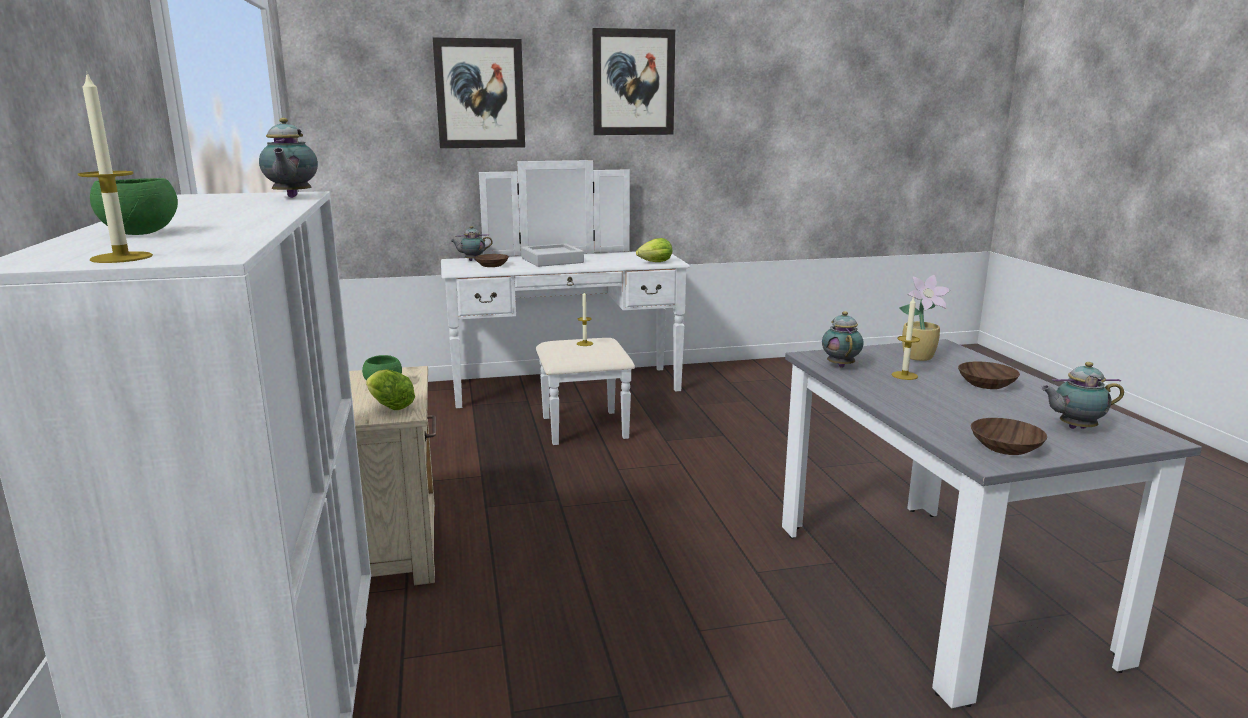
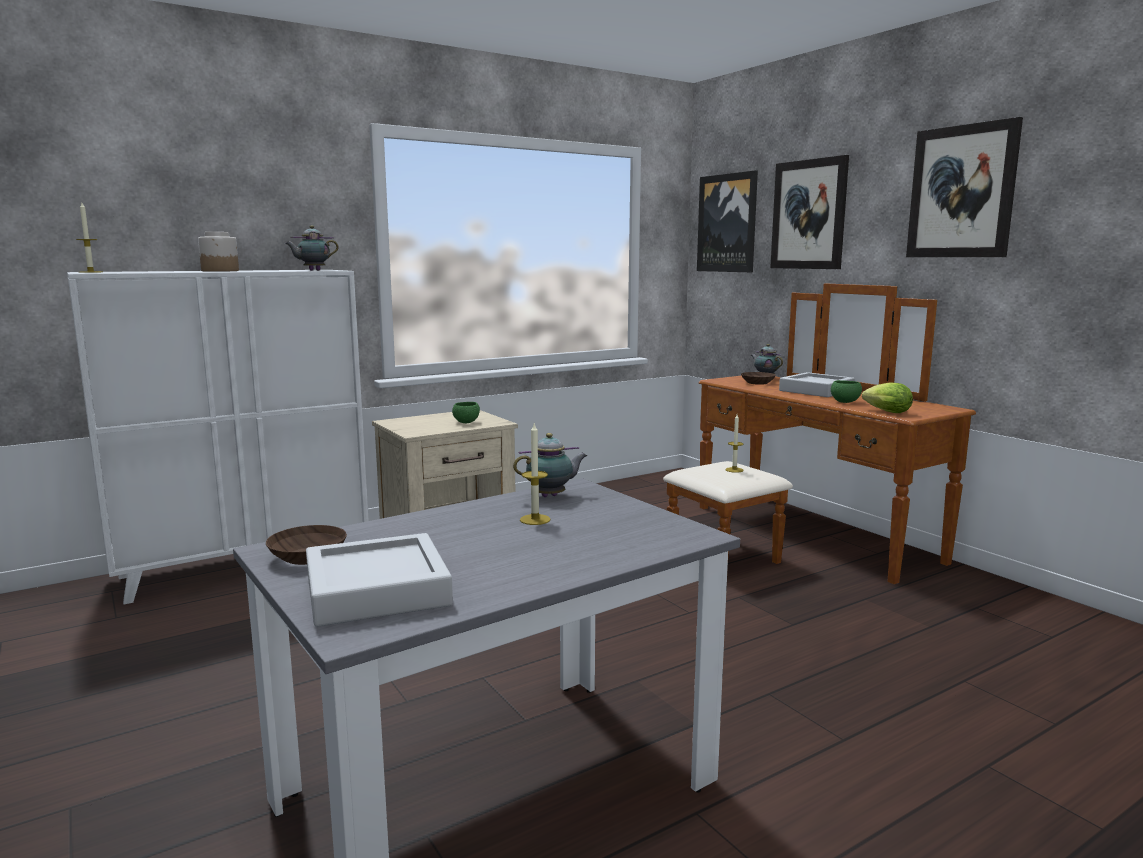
camera: 70 degrees right, 5 degrees down
(141, 233) = (164, 271): green bowl -> green bowl (845, 402)
(216, 217) = (220, 271): none -> jar
(361, 98) = (727, 223): none -> picture
(388, 406) = (425, 429): lettuce -> none
(571, 395) = (794, 539): white dresser -> brown dresser
(920, 357) = (621, 525): potted plant -> none
(987, 384) = (529, 554): brown bowl -> none
(1074, 428) = (377, 590): teapot -> grey tray

